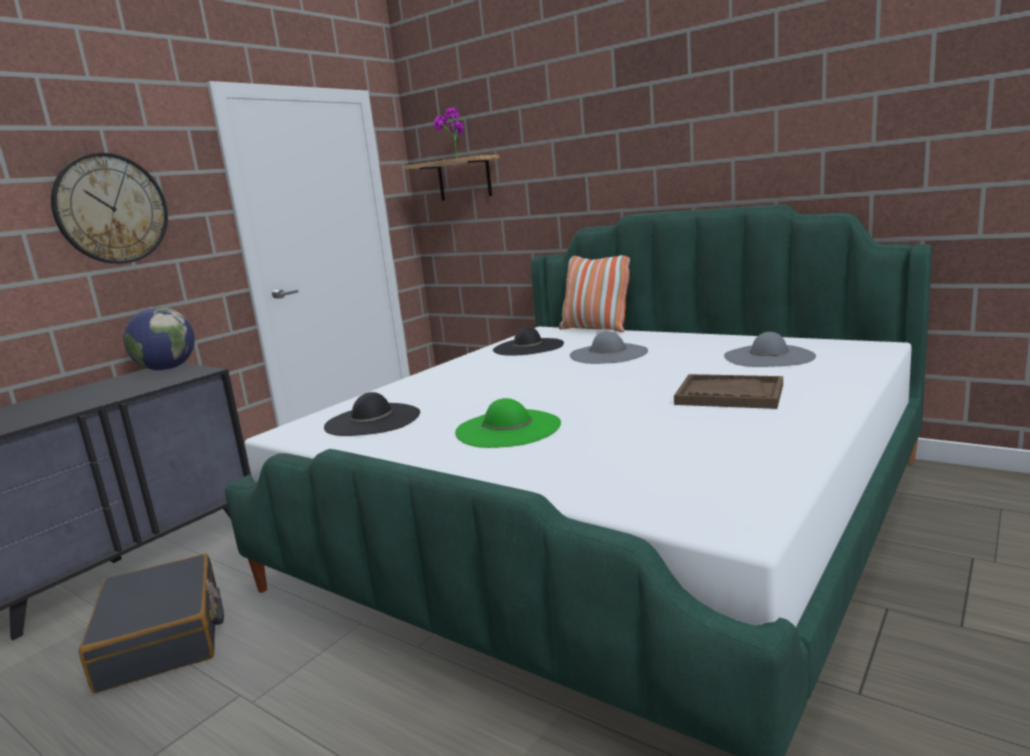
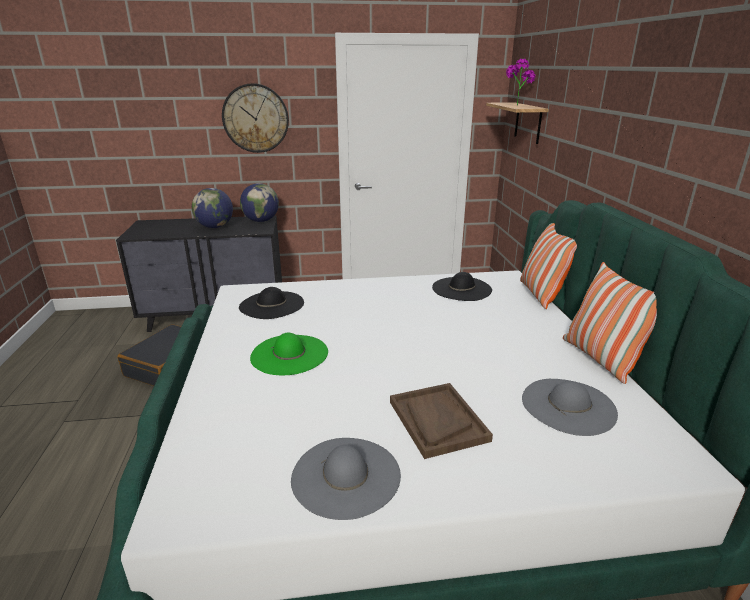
camera: 45 degrees right, 10 degrees up
(104, 392) = (215, 227): none -> globe
(608, 353) = (483, 326): grey hat -> grey hat (346, 476)
(722, 336) = (600, 358): none -> pillow

